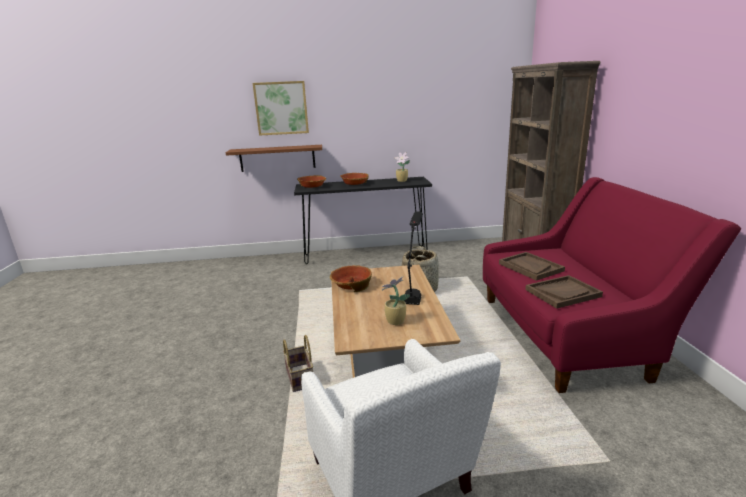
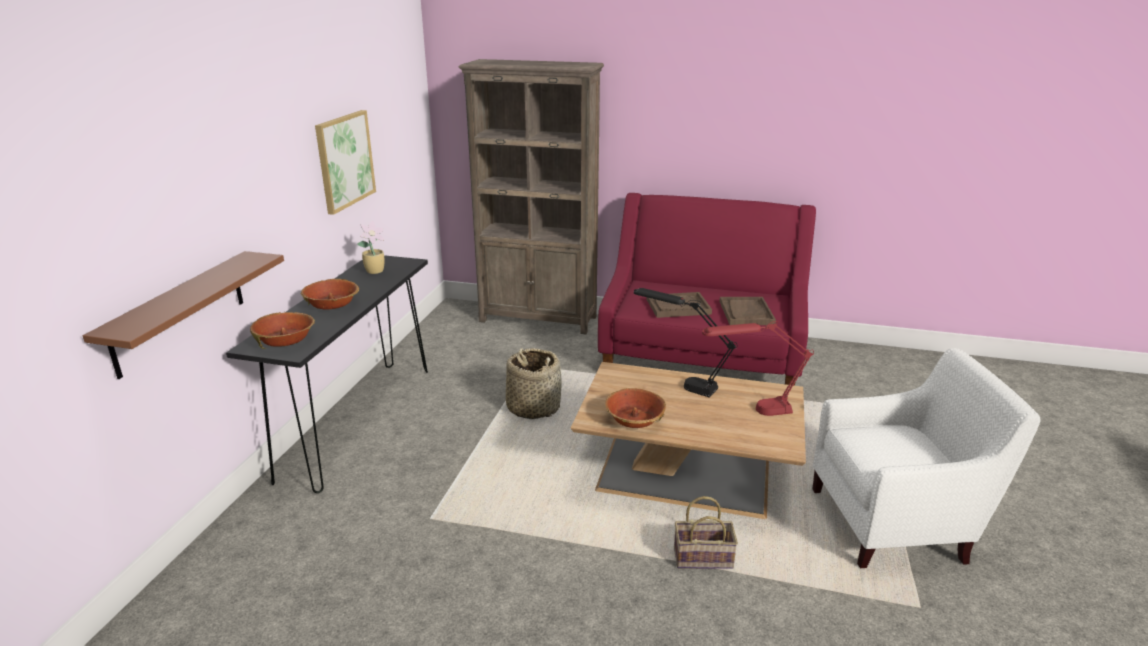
camera: 70 degrees left, 5 degrees up
(281, 108) = (169, 195): picture -> picture (344, 160)
(394, 321) = (751, 411): potted plant -> red table lamp

